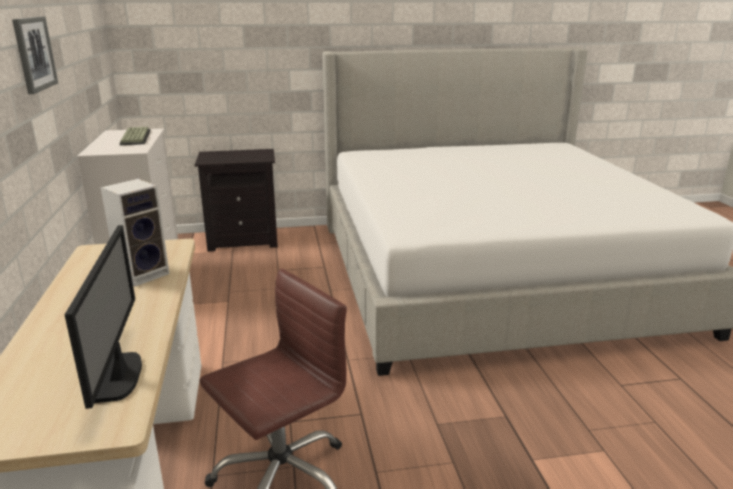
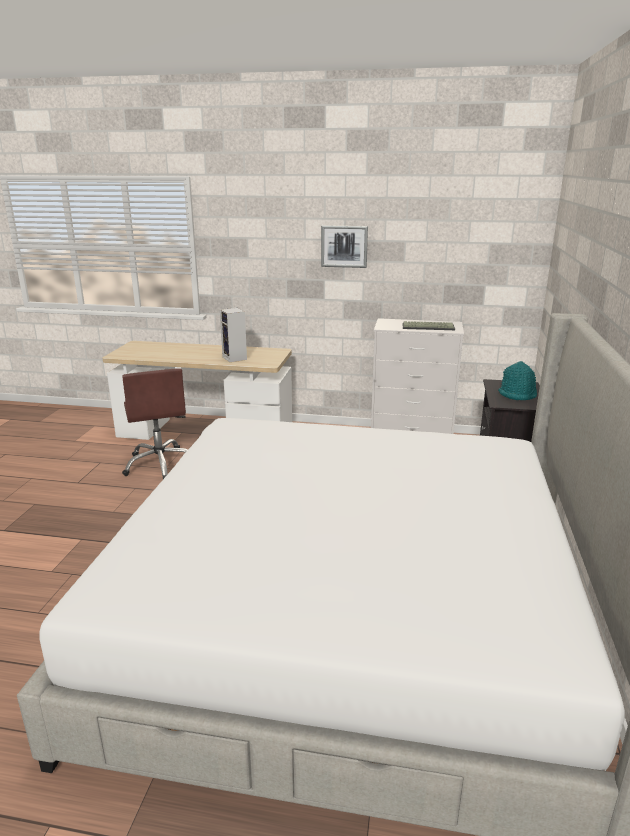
camera: 110 degrees right, 0 degrees up
(119, 377) = (144, 355): monitor -> none
(237, 155) = (517, 394): none -> turquoise hat

